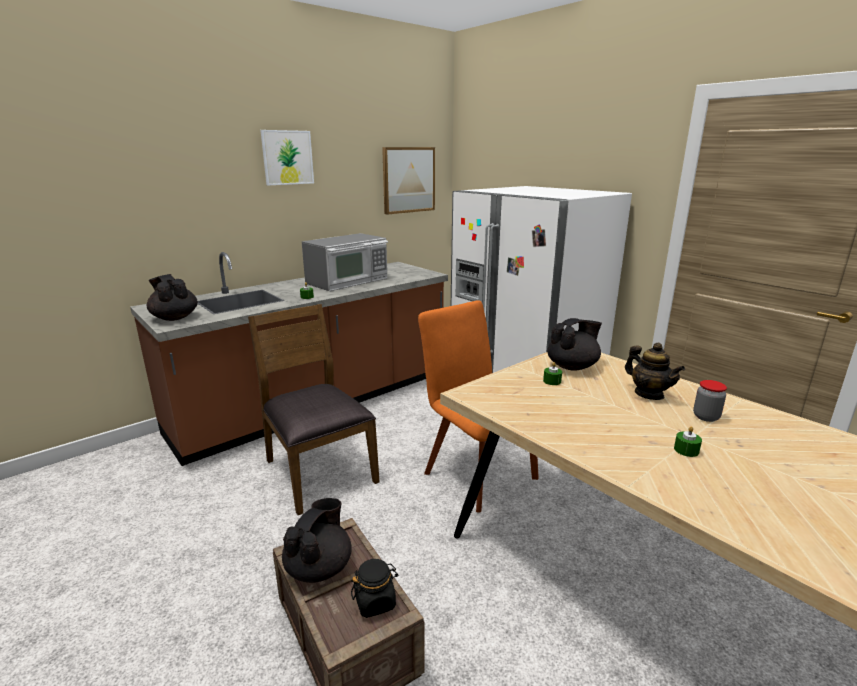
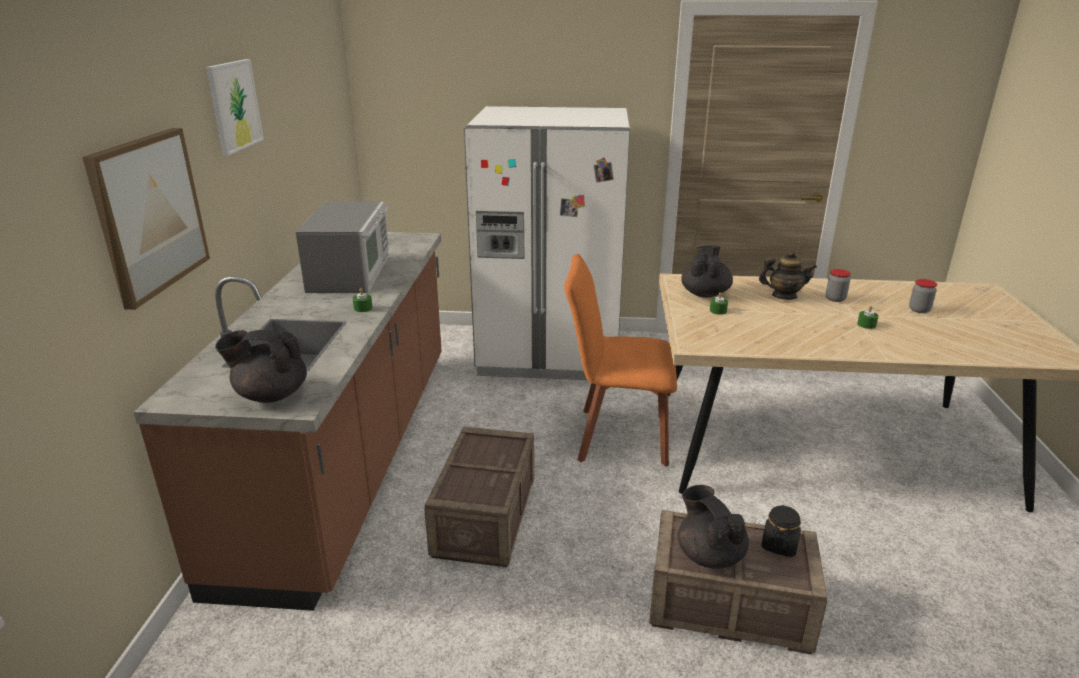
camera: 45 degrees left, 5 degrees up
(318, 471) = (484, 517): brown chair -> crate
(408, 180) = (325, 112): picture -> picture (149, 214)
(805, 468) = (919, 310): none -> jar

